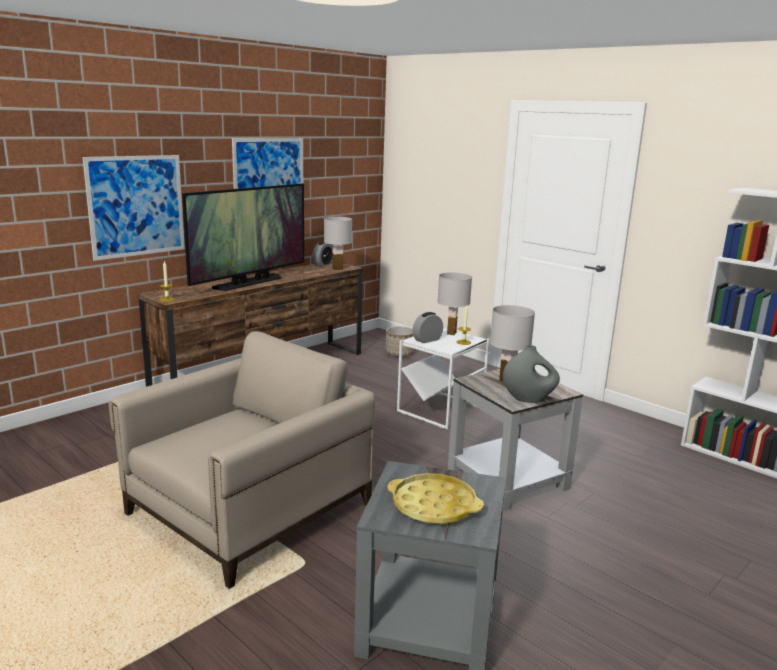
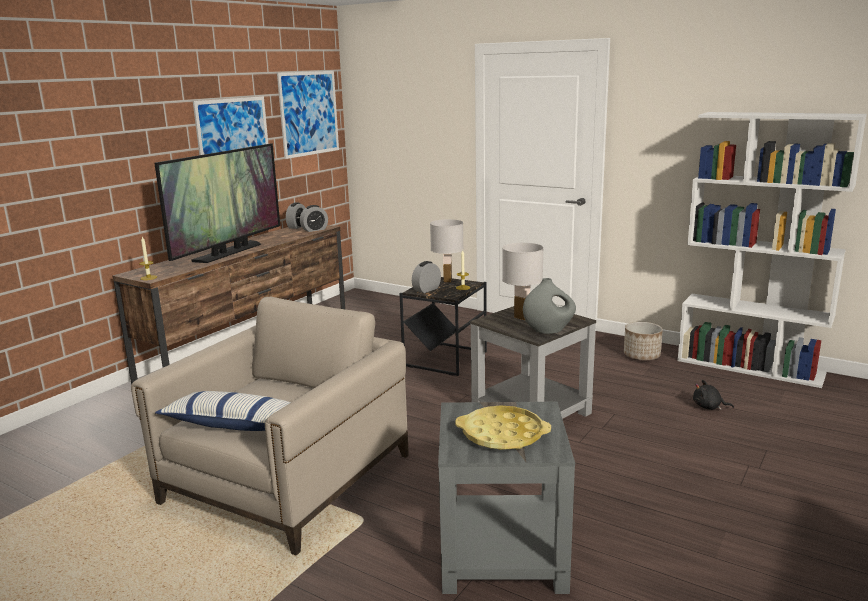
camera: 10 degrees left, 0 degrees up
(136, 206) = (101, 181): picture -> picture (309, 113)
(196, 451) = (234, 424): none -> pillow
(337, 269) = (314, 230): white table lamp -> alarm clock
(399, 353) = (385, 310): planter -> planter (641, 356)
(441, 410) = (446, 359): white side table -> black side table
(700, 501) = (709, 407): none -> black plush toy

